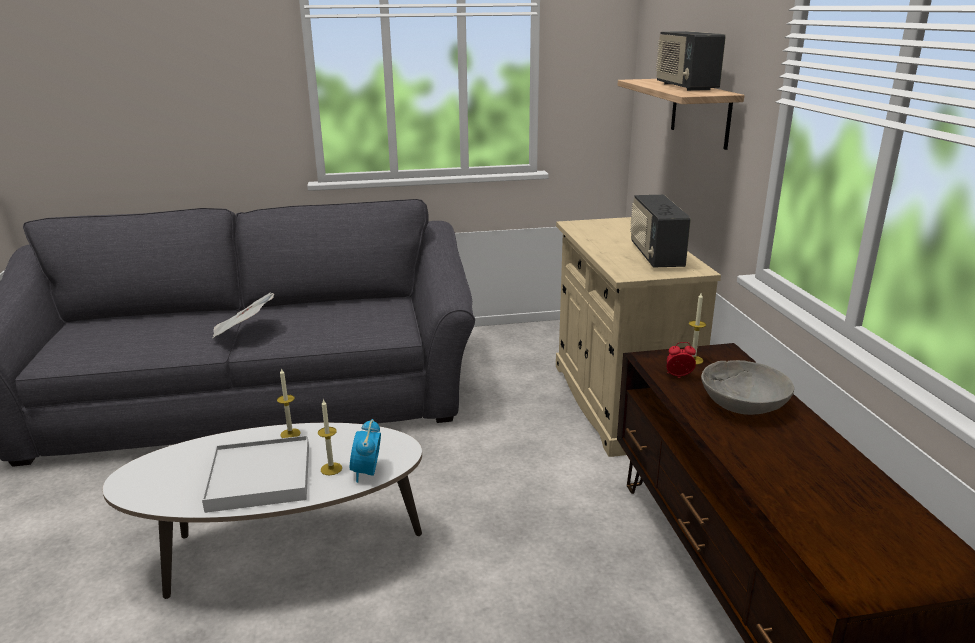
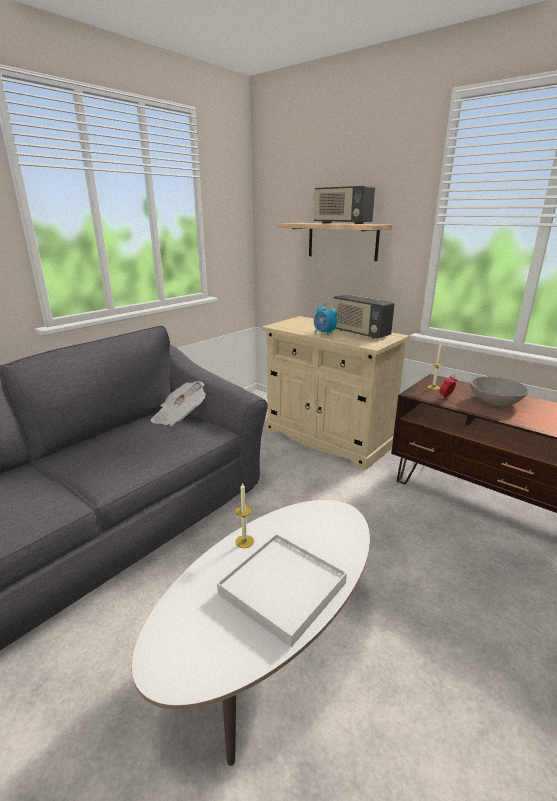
camera: 40 degrees left, 0 degrees up
(243, 331) = (77, 477): newspaper -> newspaper (179, 417)
(331, 469) = (320, 550): candle -> none
(367, 472) = (347, 538): alarm clock -> alarm clock (324, 333)

